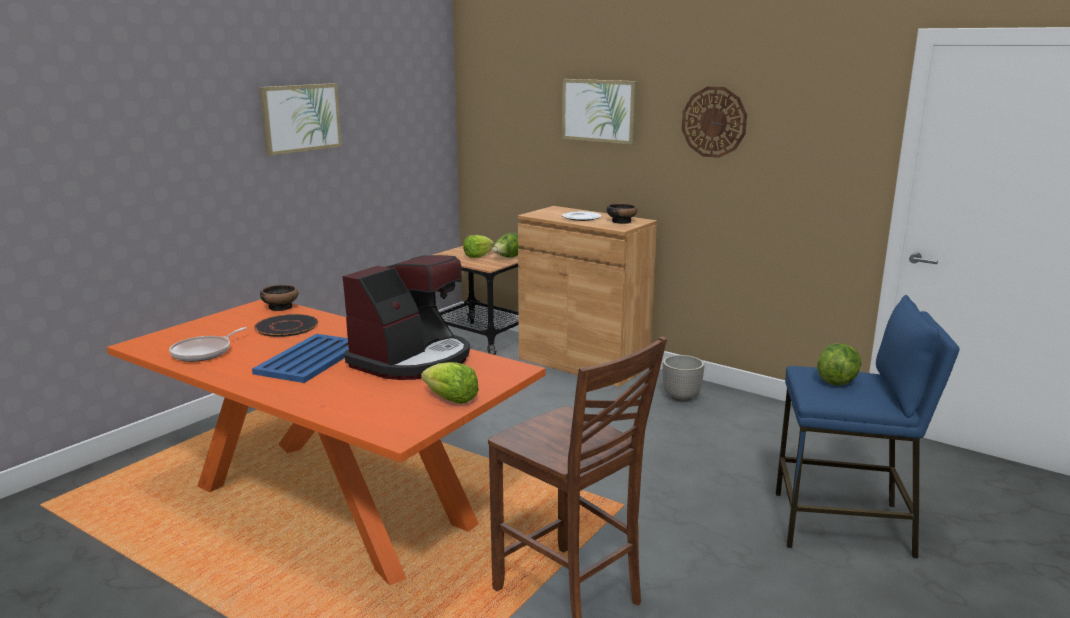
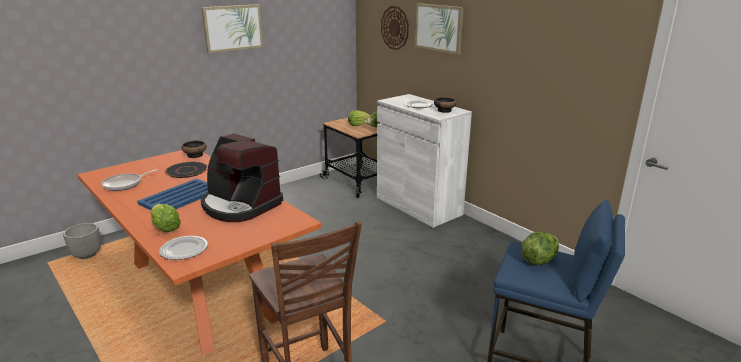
camera: 15 degrees right, 5 degrees up
(382, 418) = (185, 249): none -> plate
(412, 360) = (240, 205): coffee machine -> coffee machine turned 75 degrees clockwise
(450, 399) = (238, 240): lettuce -> lettuce (165, 228)
(583, 363) = (418, 206): brown cabinet -> white cabinet
(681, 397) = (473, 241): planter -> planter (87, 255)
(714, 122) = (512, 41): wall clock -> wall clock (395, 28)

